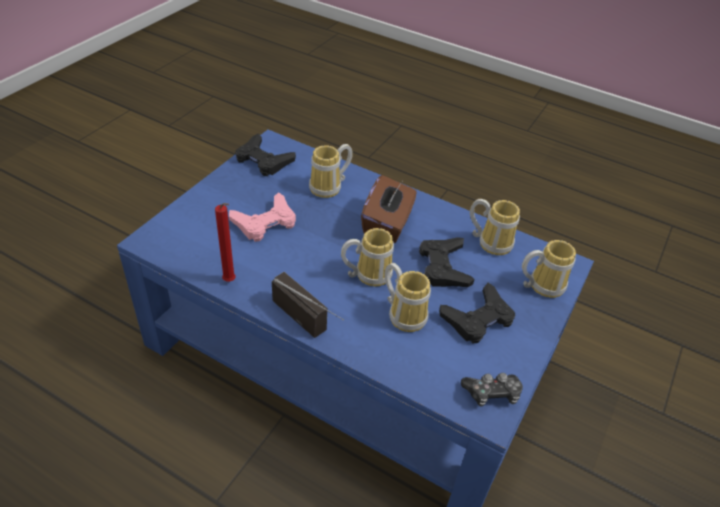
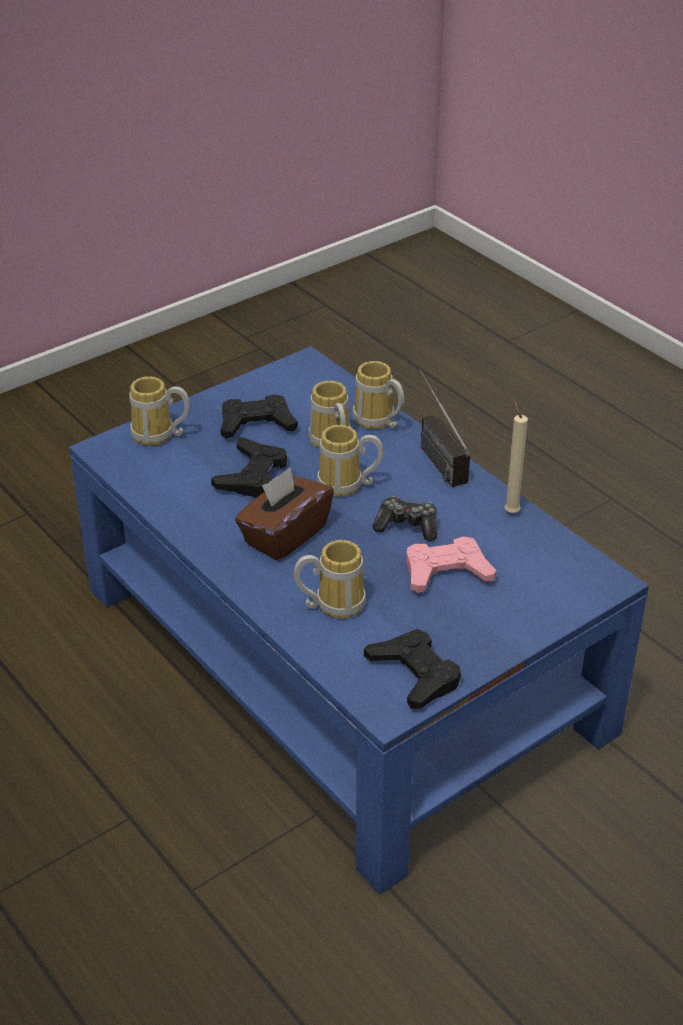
camera: 155 degrees left, 5 degrees down
(230, 282) = (510, 511): red candle -> beige candle
(491, 241) = (170, 488): mug -> mug (376, 422)
(492, 394) = (293, 374): game controller -> game controller (407, 526)

